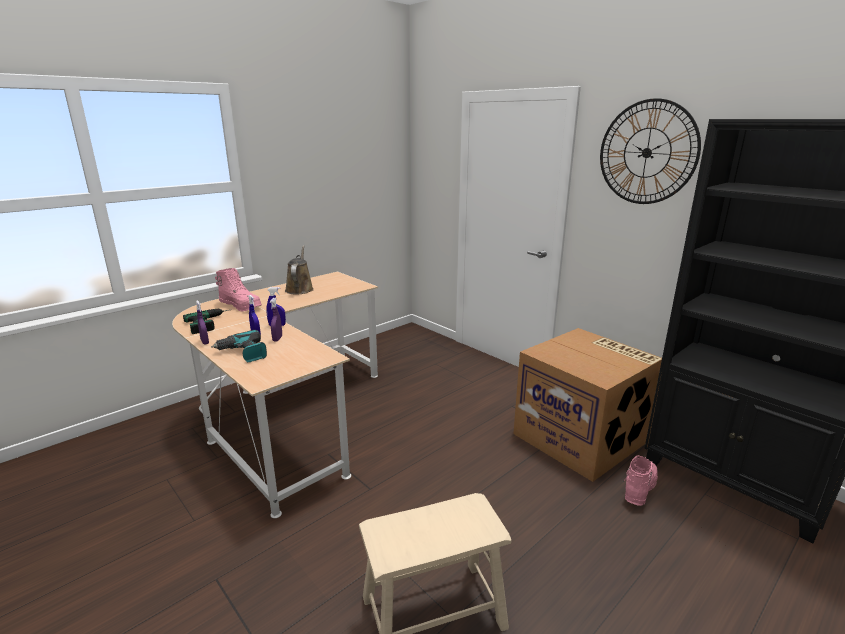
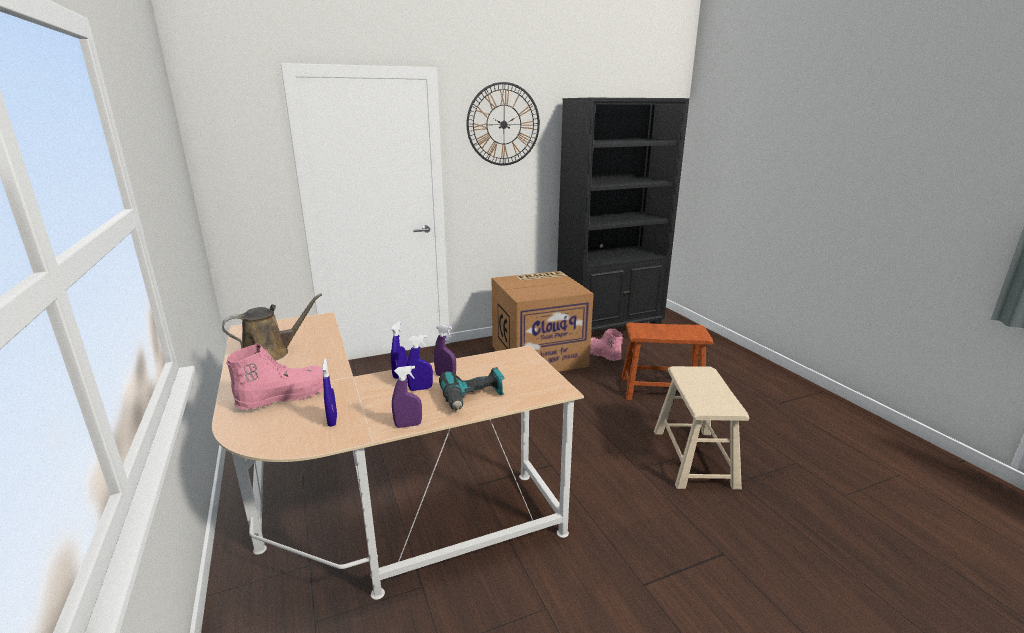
camera: 70 degrees left, 0 degrees up
(212, 322) = (332, 420): power drill -> blue spray bottle
(300, 289) = (271, 353): brown watering can -> brown watering can turned 135 degrees clockwise
(592, 562) = (661, 389): none -> brown stool

